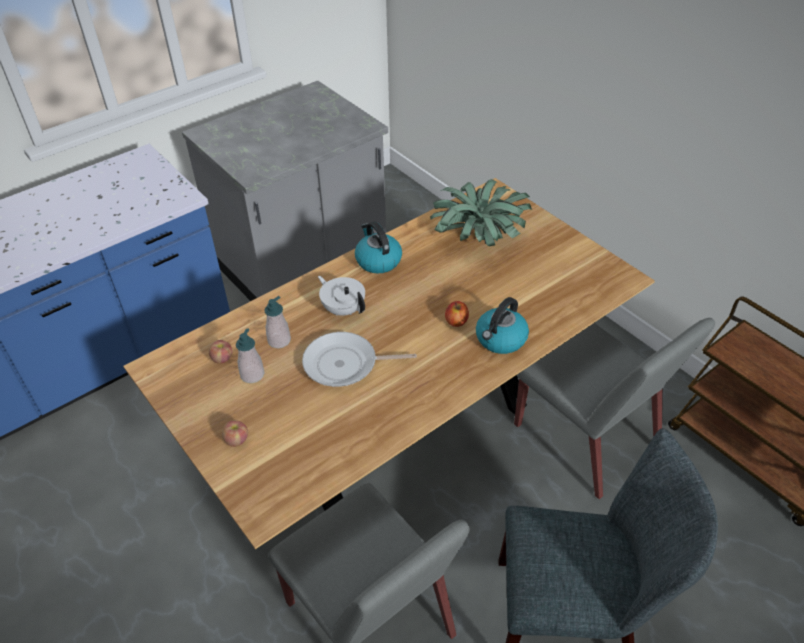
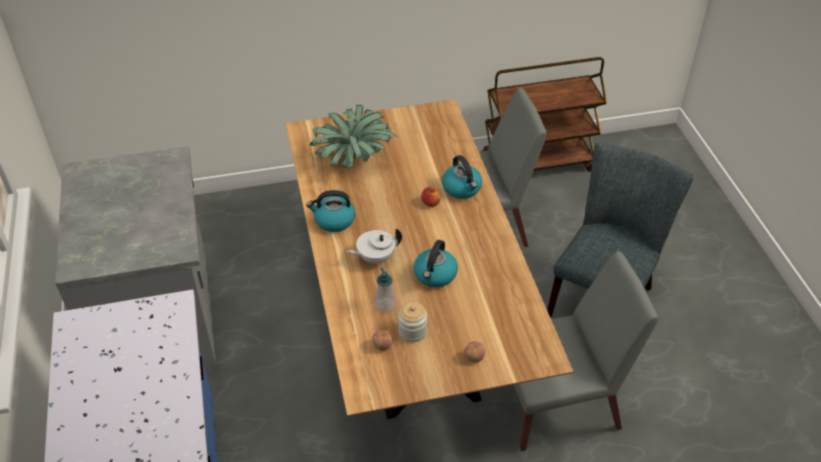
camera: 65 degrees left, 0 degrees up
(252, 375) = (412, 331): soap dispenser -> jar
(345, 364) = (435, 275): frying pan -> kettle

